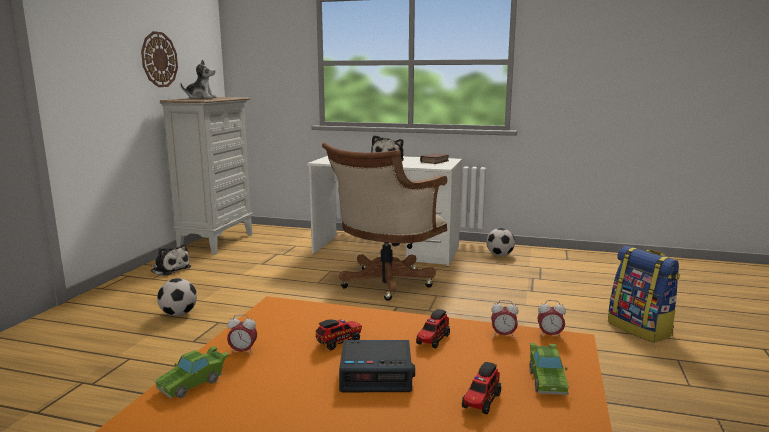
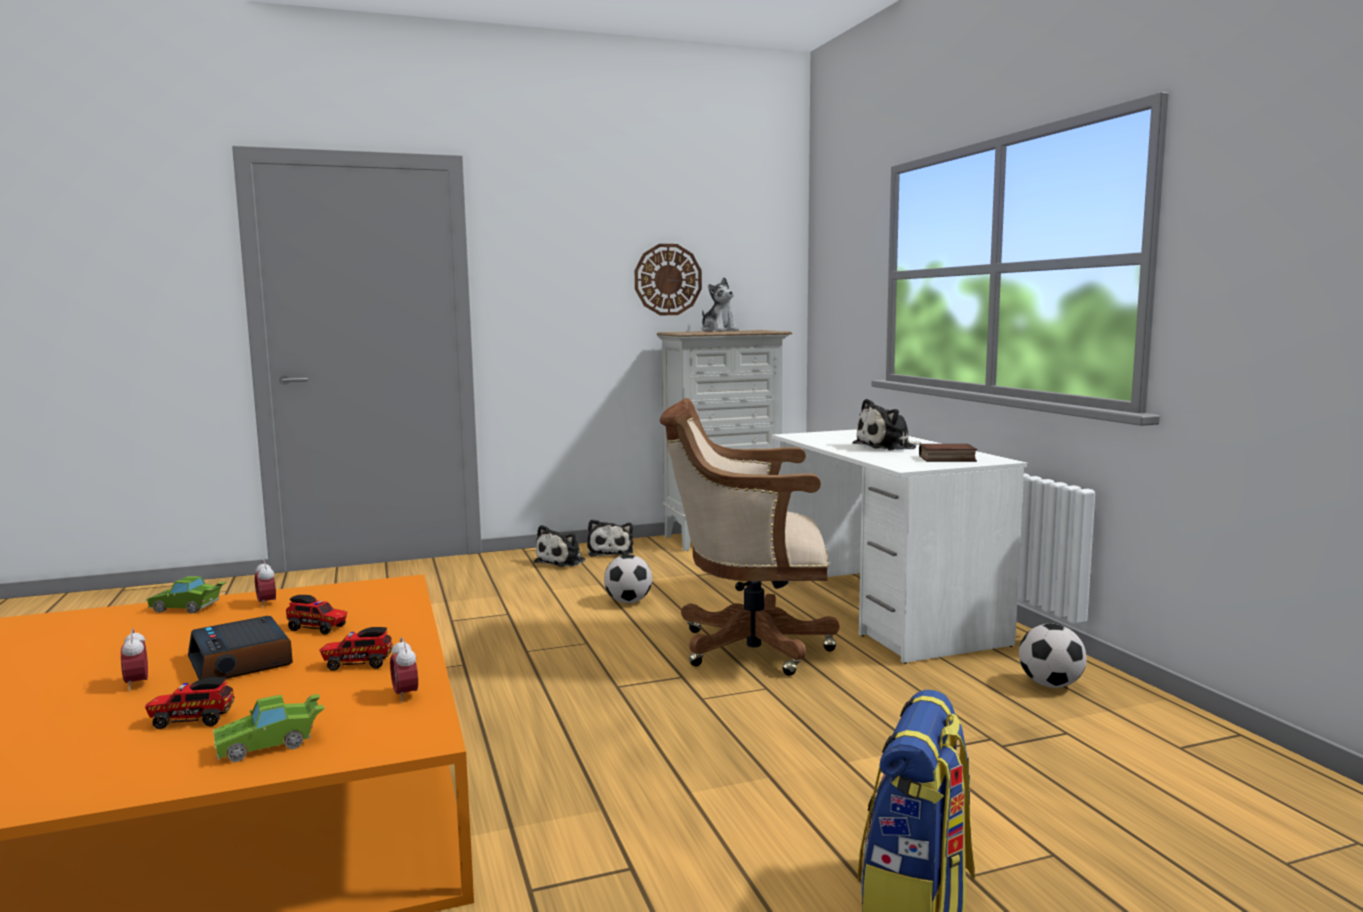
camera: 55 degrees right, 5 degrees down
(154, 284) = (562, 561): none -> plush toy
(179, 314) = (506, 594): football -> football (628, 601)
(550, 335) = (431, 722): alarm clock -> alarm clock (137, 684)

